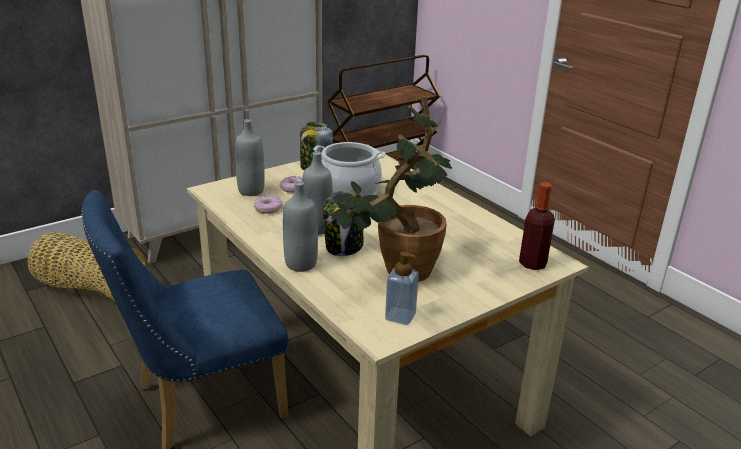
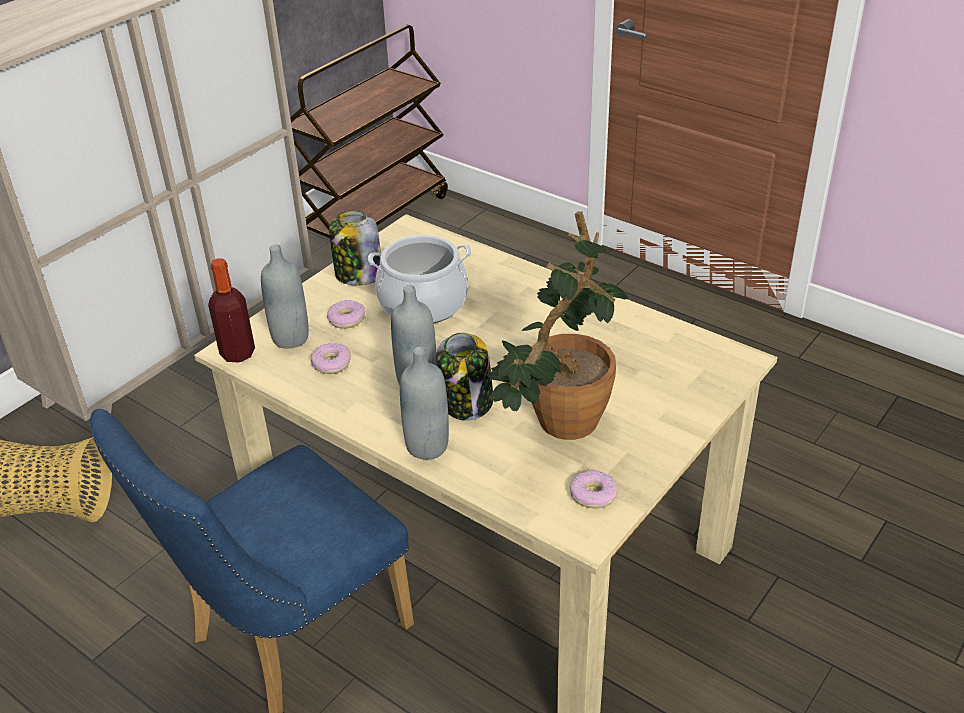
camera: 15 degrees left, 10 degrees up
(400, 316) = (593, 495): soap dispenser -> donut
(532, 263) = (712, 370): bottle -> bottle (237, 353)

